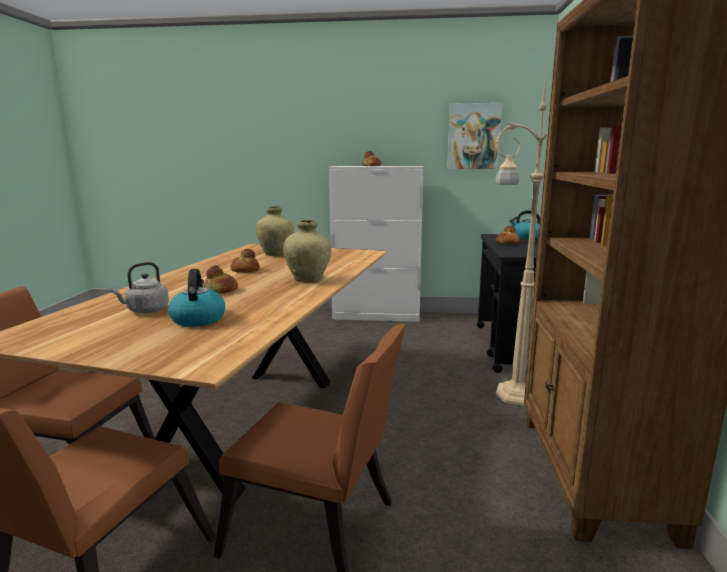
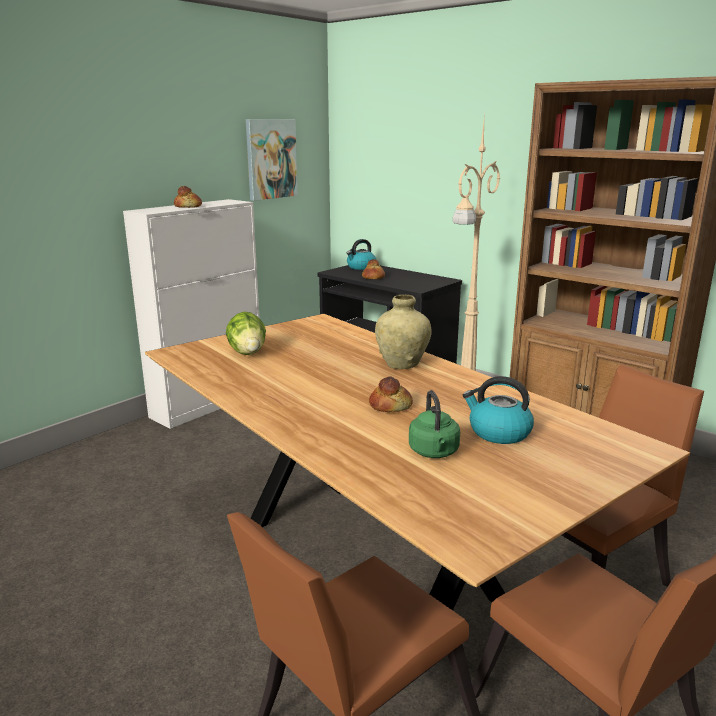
camera: 55 degrees left, 5 degrees up
(146, 311) = (434, 452): grey kettle -> green kettle
(245, 270) = (309, 380): bread -> none
(276, 254) = (248, 353): beige vase -> lettuce

